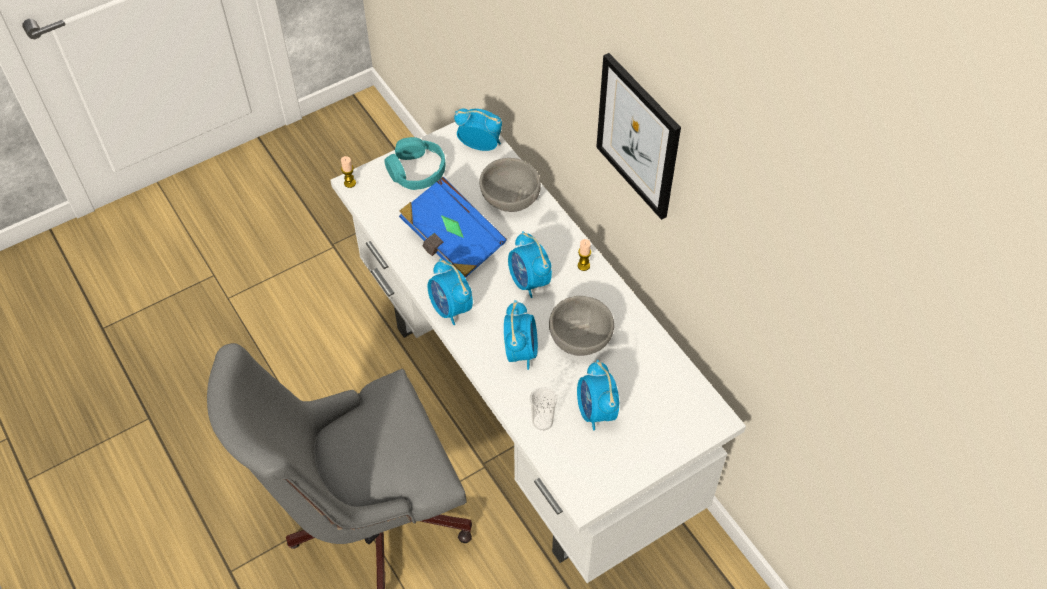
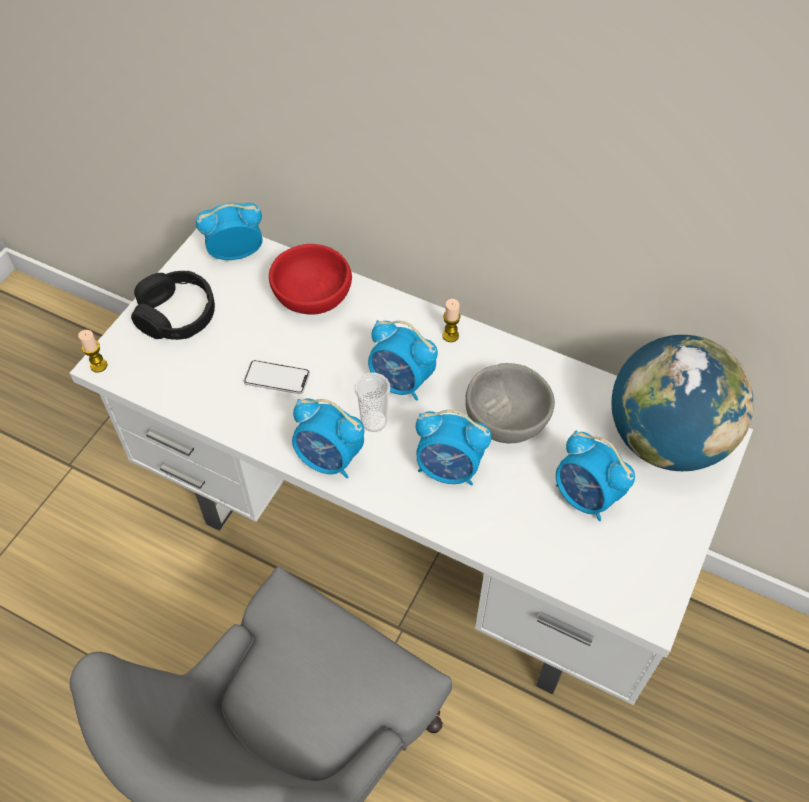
camera: 30 degrees left, 0 degrees up
(416, 171) = (176, 315): turquoise headphones -> black headphones
(452, 241) = (277, 378): blue book -> phone
(510, 197) = (311, 296): grey bowl -> red bowl
(520, 351) = (449, 469): alarm clock -> alarm clock turned 135 degrees clockwise
(542, 421) = (535, 542): cup -> cup (374, 421)
(638, 136) = (517, 117): picture -> none
(678, 402) = (665, 439): none -> globe

